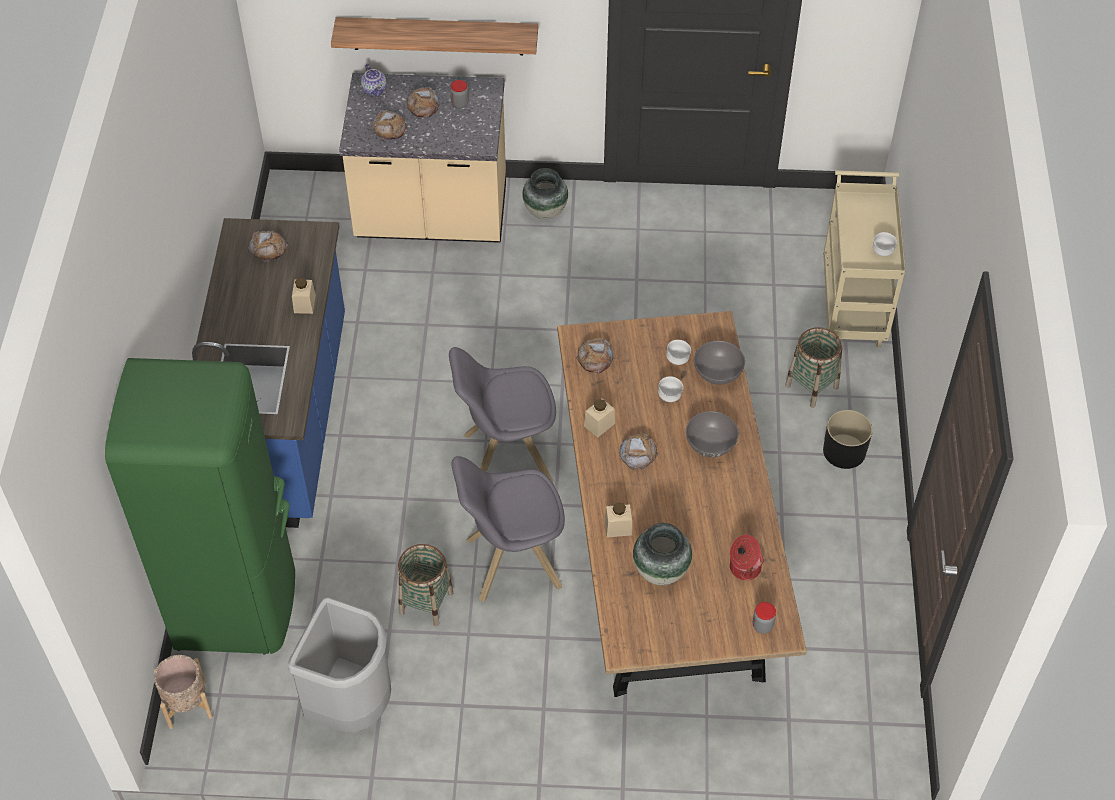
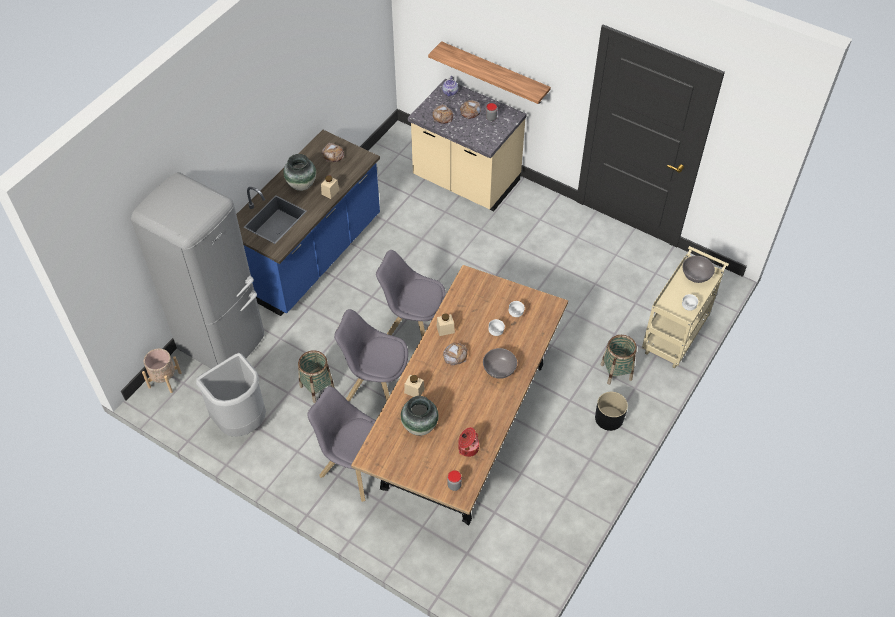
camera: 30 degrees right, 0 degrees up
(239, 604) = (224, 341): green fridge -> grey fridge
(545, 211) = (531, 205): vase -> vase (302, 185)
(560, 687) = (354, 469): none -> grey chair
(595, 358) = (470, 292): bread -> none
(718, 374) = (533, 332): grey bowl -> grey bowl (696, 276)

